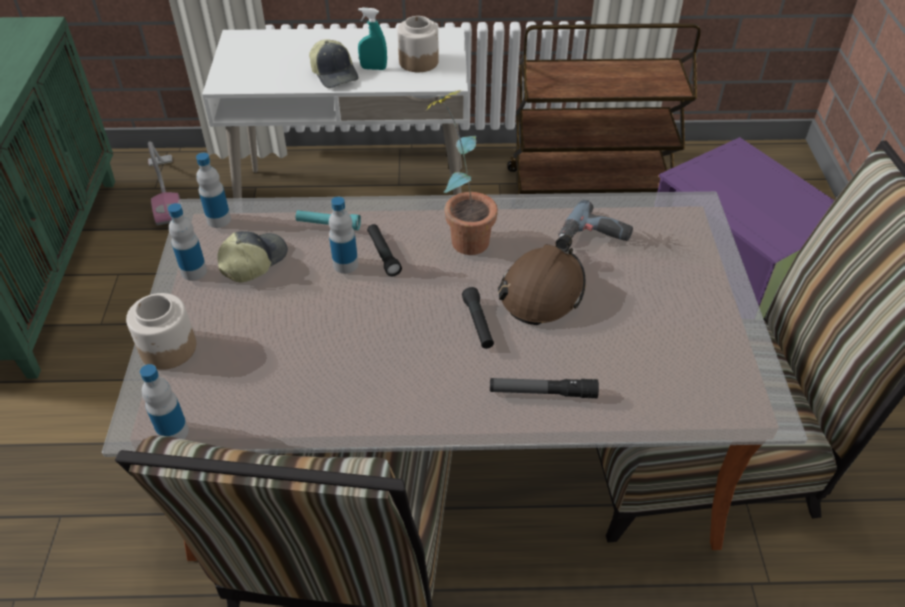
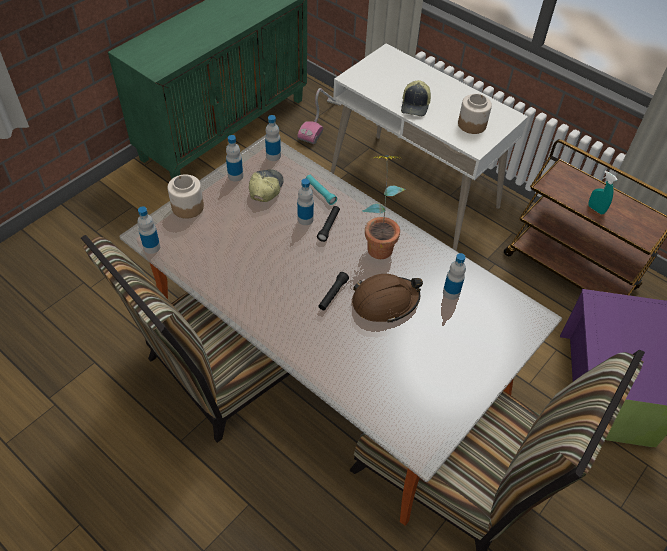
camera: 40 degrees right, 5 degrees up
(253, 261) = (265, 188): cap -> cap turned 60 degrees counterclockwise
(373, 68) = (441, 114): turquoise spray bottle -> turquoise spray bottle (596, 209)
(542, 392) = (322, 351): flashlight -> none
(594, 236) = (451, 292): power drill -> bottle

